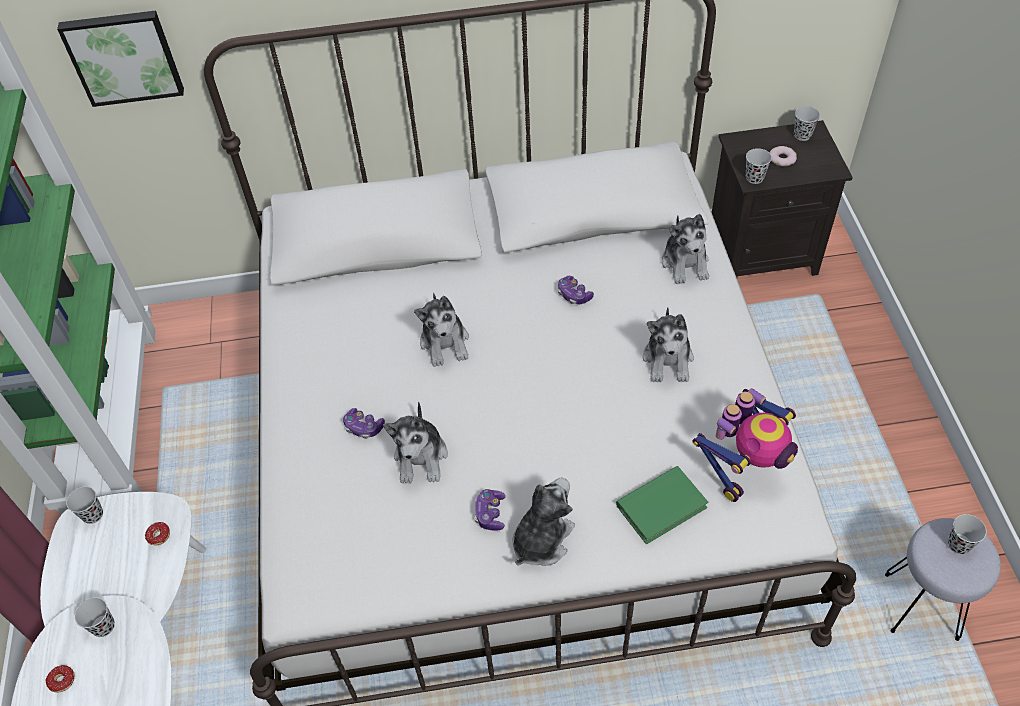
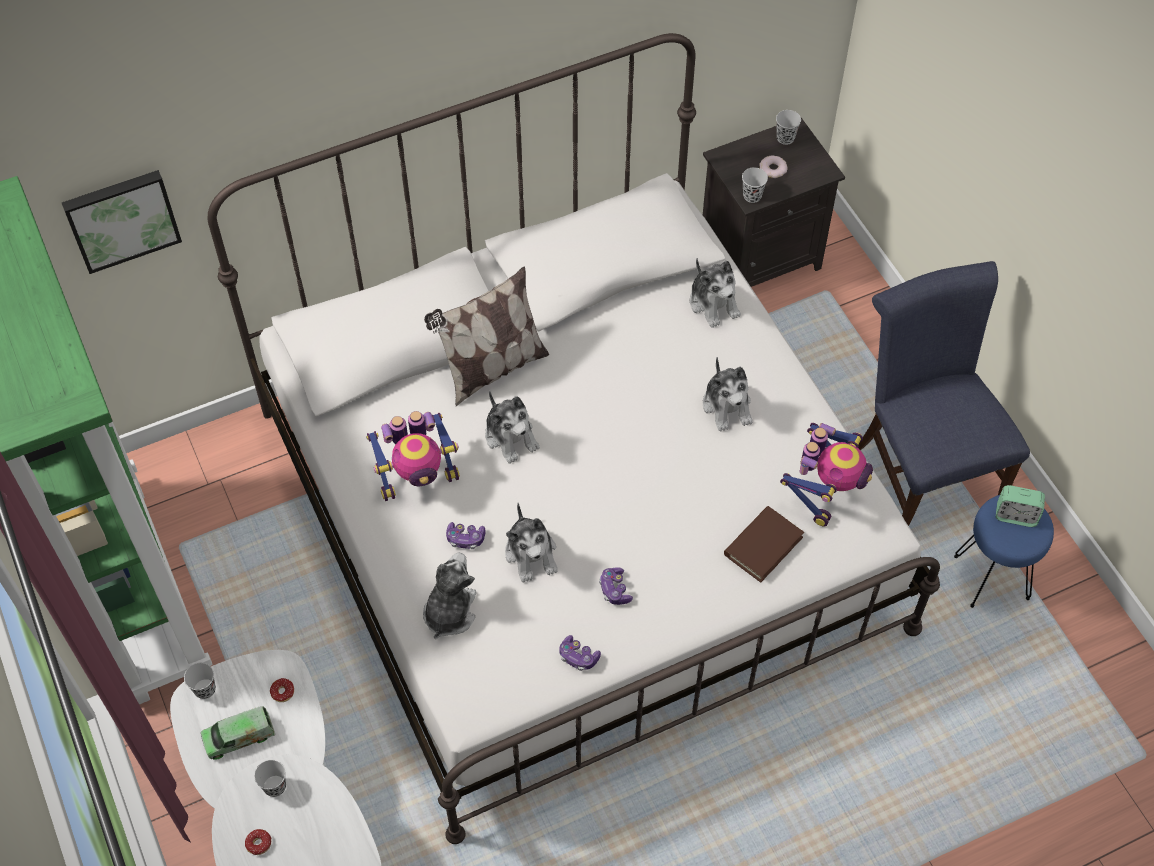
camera: 20 degrees left, 5 degrees up
(101, 568) = (239, 737): none -> toy truck
(343, 360) = (418, 477): none -> toy robot
(451, 279) = (491, 369): none -> pillow
(541, 540) = (668, 601): plush toy -> plush toy (449, 612)
(574, 295) = (618, 360): game controller -> game controller (578, 657)
(661, 506) = (763, 546): green book -> brown book
(871, 478) = (921, 469): none -> blue chair
(922, 607) = (992, 577): grey stool -> blue stool
(958, 544) = (1015, 515): black cup -> alarm clock

